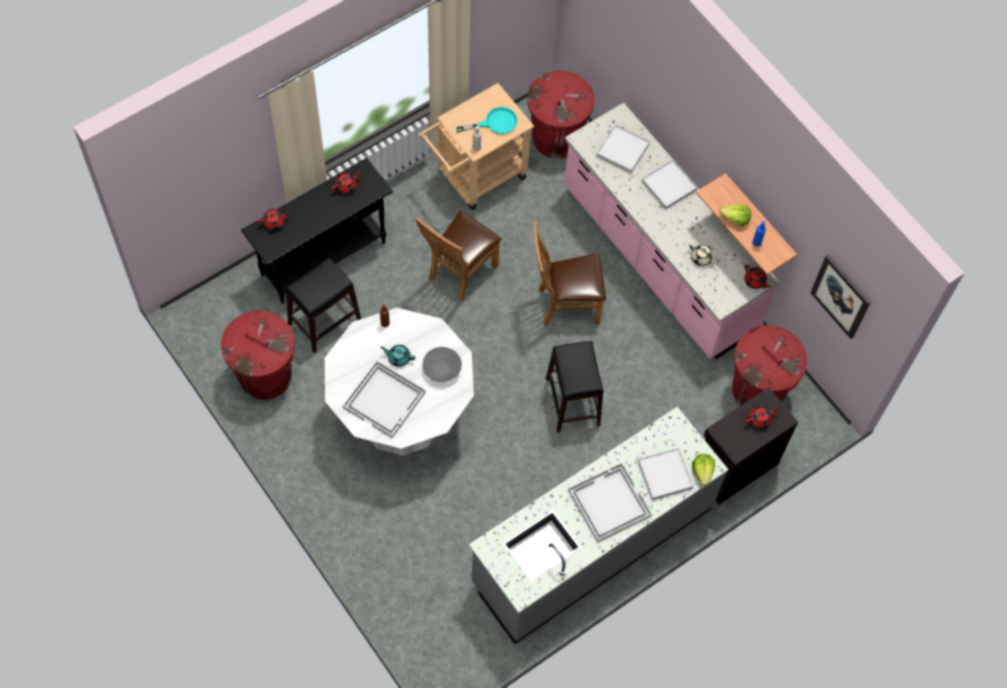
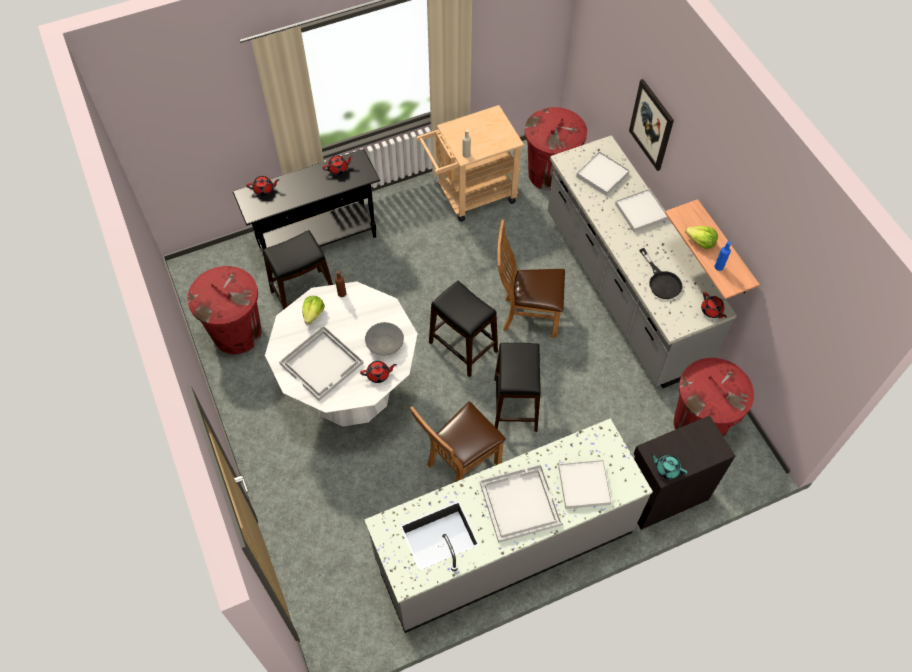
camera: 15 degrees right, 5 degrees down
(398, 357) = (346, 327): turquoise teapot -> turquoise teapot (667, 469)
(459, 273) = (435, 273): brown chair -> brown chair (459, 465)
(495, 123) = (488, 137): turquoise frying pan -> none
(506, 349) = (463, 346): none -> black stool
(658, 260) = (622, 290): pink counter -> grey counter
(702, 258) = (661, 281): beige teapot -> black frying pan
(702, 471) = (624, 489): lettuce -> lettuce (313, 314)
(760, 419) = (695, 446): red teapot -> red teapot (378, 374)
(841, 296) = (801, 330): picture -> picture (651, 125)

